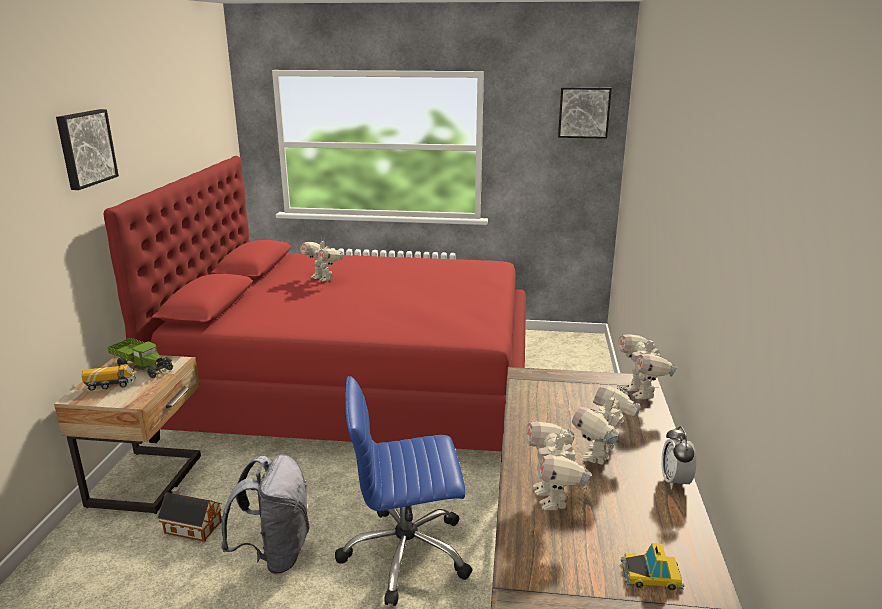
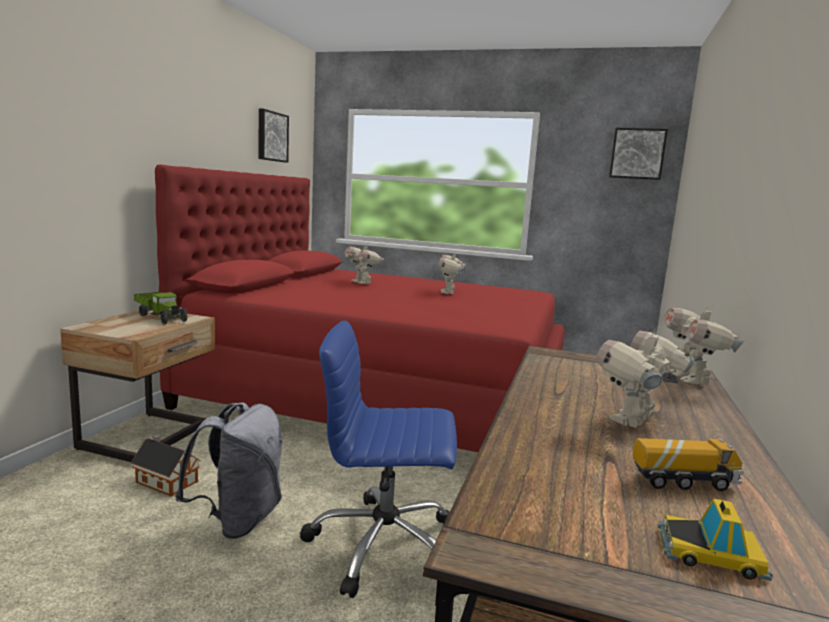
camera: 10 degrees right, 10 degrees down
(85, 148) = (150, 107): picture -> picture (271, 136)
(110, 385) = (122, 324): toy truck -> toy truck (683, 482)
(552, 498) = (560, 449): toy robot -> toy robot (449, 293)
(675, 481) = (744, 457): alarm clock -> none

